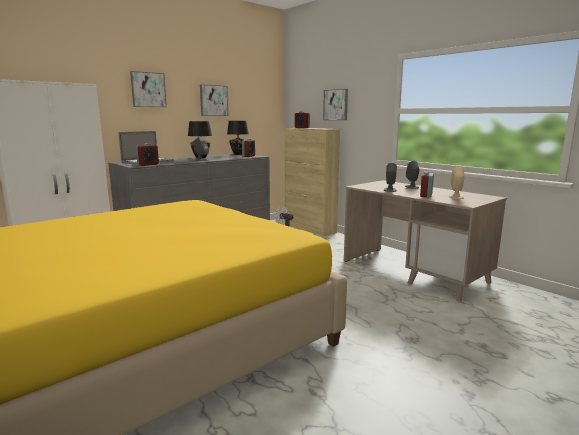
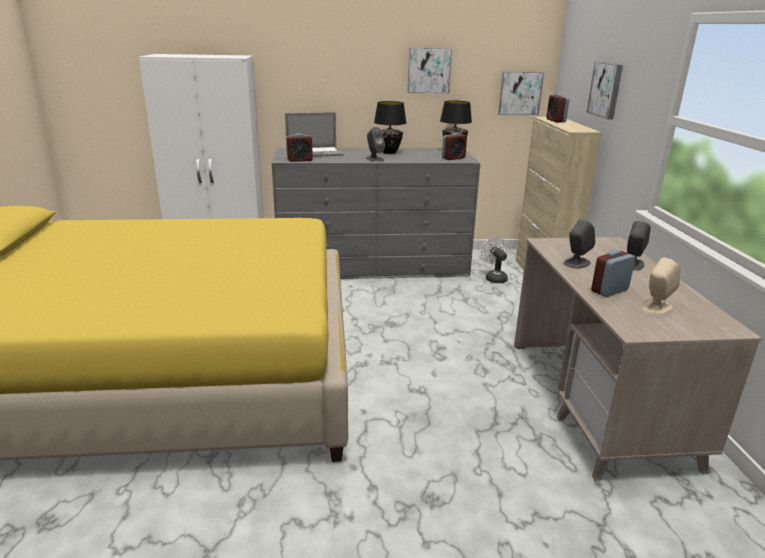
camera: 35 degrees right, 10 degrees up
(148, 89) = (334, 57): picture -> picture (520, 93)

